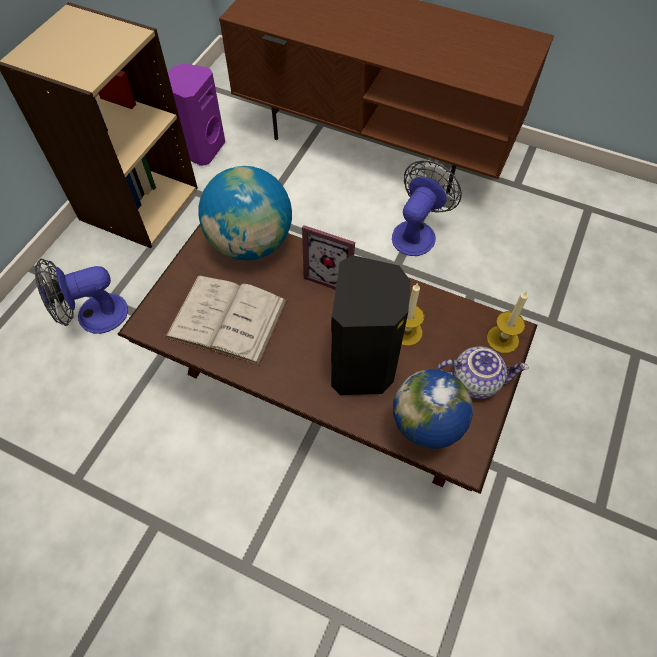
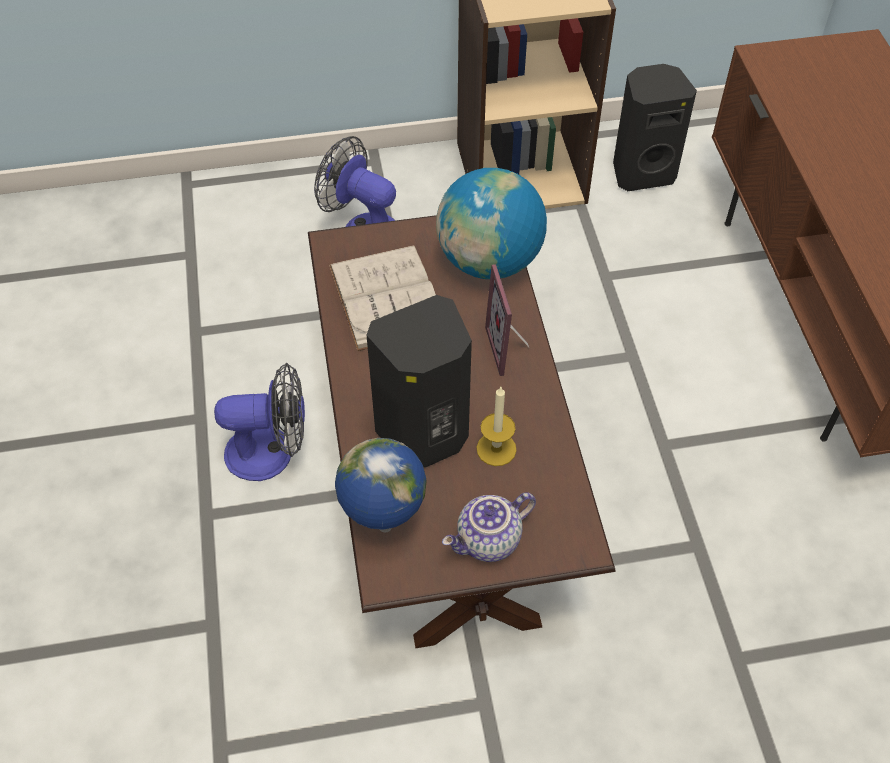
camera: 55 degrees right, 5 degrees down
(201, 149) = (642, 172): purple speaker -> black speaker
(417, 232) = (733, 438): fan -> fan (271, 452)
(476, 380) = (489, 542): teapot -> teapot turned 90 degrees clockwise
(502, 339) = (563, 542): candle -> none

